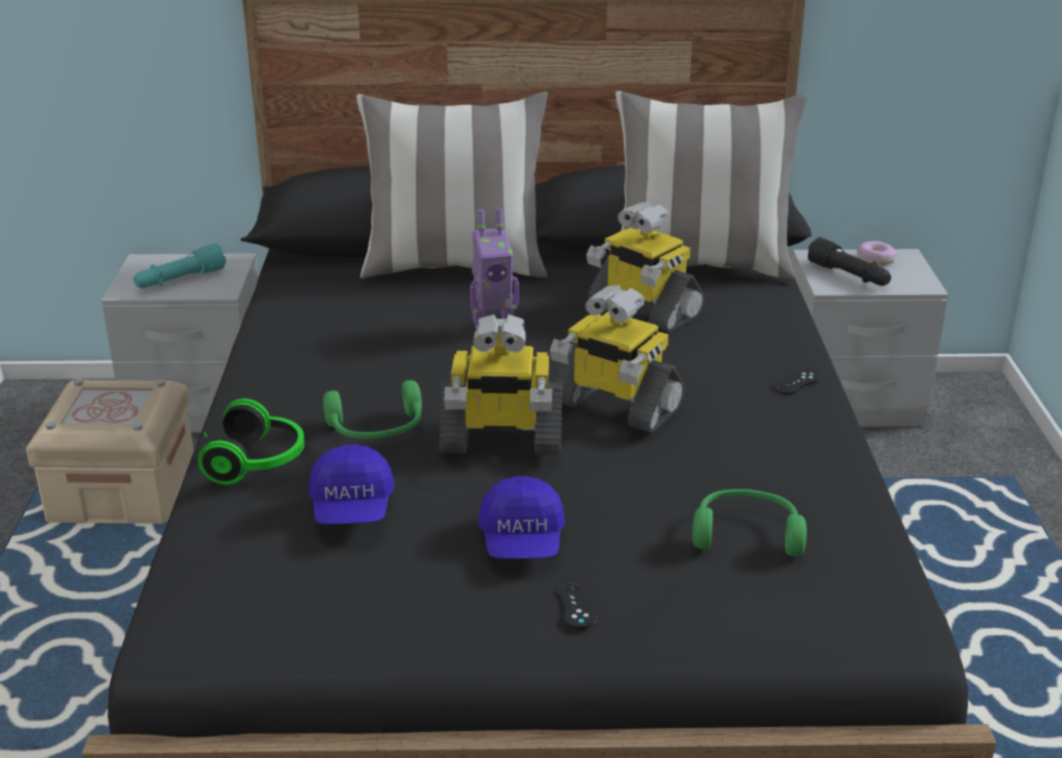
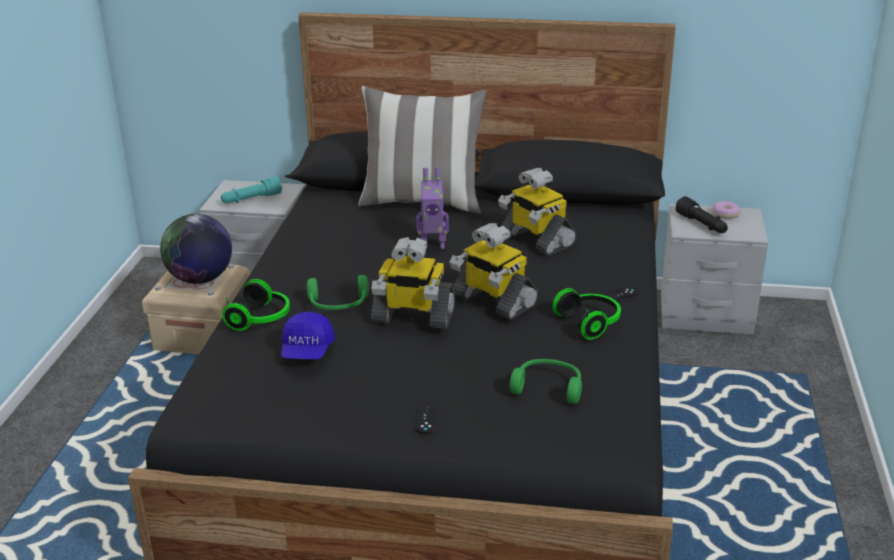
camera: 10 degrees right, 0 degrees up
(116, 407) = (200, 279): none -> globe
(522, 542) = (406, 380): blue cap -> none
(701, 265) = (587, 211): pillow -> none
(770, 427) = (590, 323): none -> headphones

